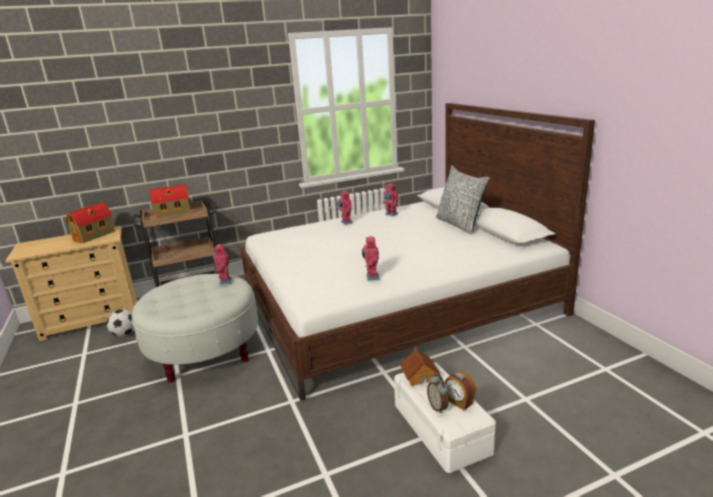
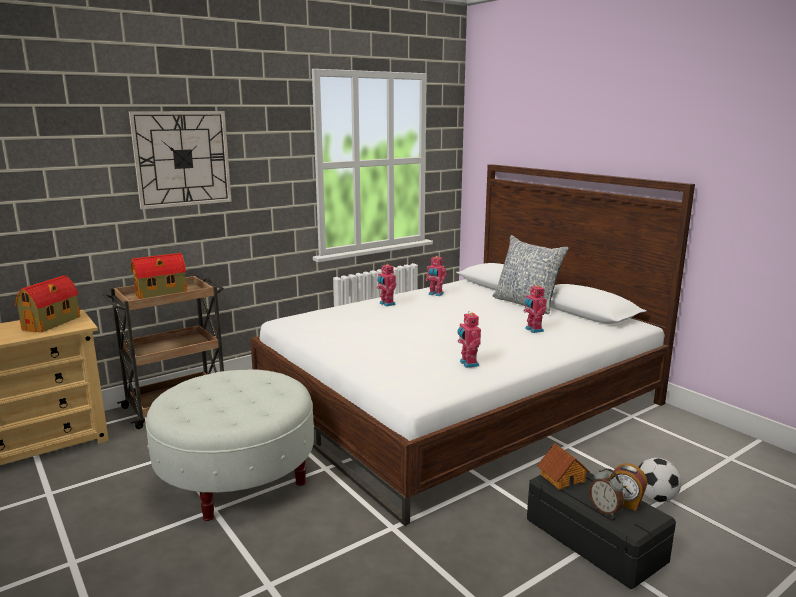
camera: 15 degrees left, 5 degrees down
(125, 334) = (101, 463): football -> football (655, 498)
(186, 113) = (182, 159): none -> wall clock
(224, 281) = (264, 378): toy robot -> toy robot (533, 330)
(442, 429) = (595, 540): white storage box -> black storage box

